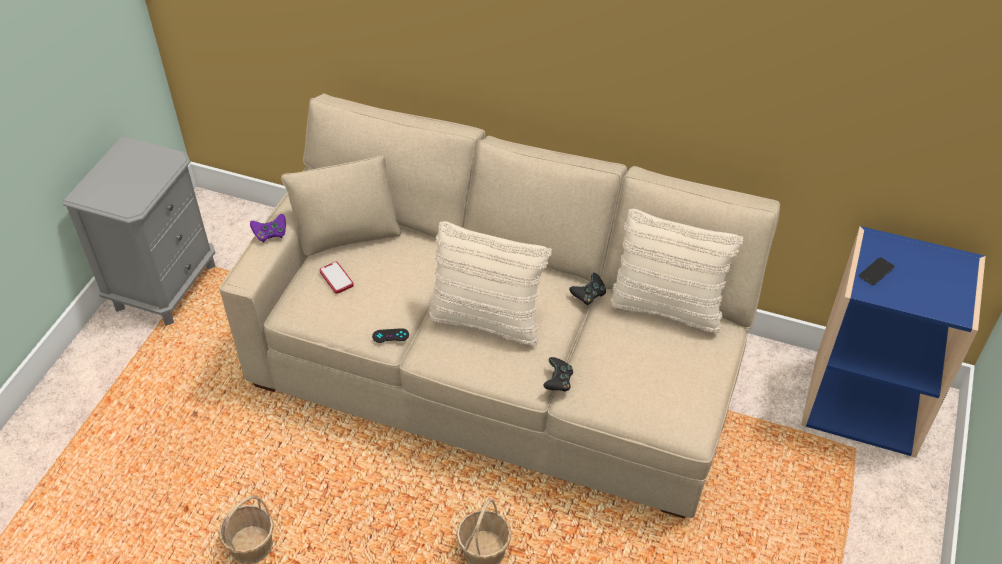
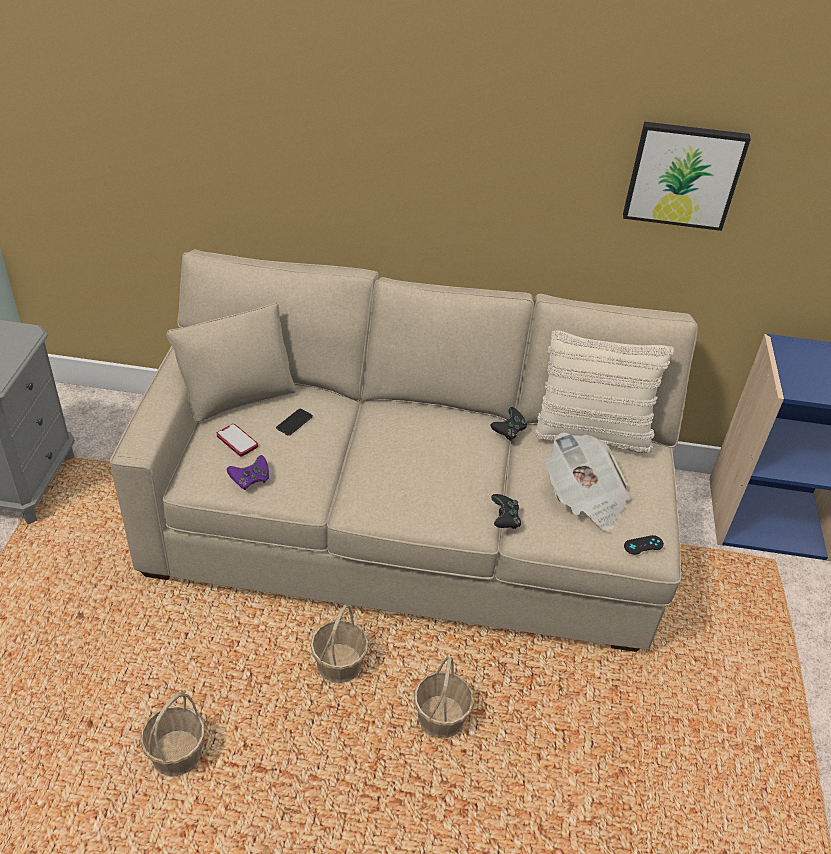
camera: 15 degrees left, 5 degrees down
(270, 234) = (157, 400): purple game controller -> purple game controller (250, 480)
(390, 335) = (312, 493): black game controller -> black game controller (643, 545)
(406, 489) = (339, 664): none -> basket
(488, 321) = (413, 466): beige pillow -> none
(639, 370) = (584, 498): none -> newspaper
(770, 70) = (683, 175): none -> picture
(876, 272) = (797, 372): phone -> phone (294, 422)

